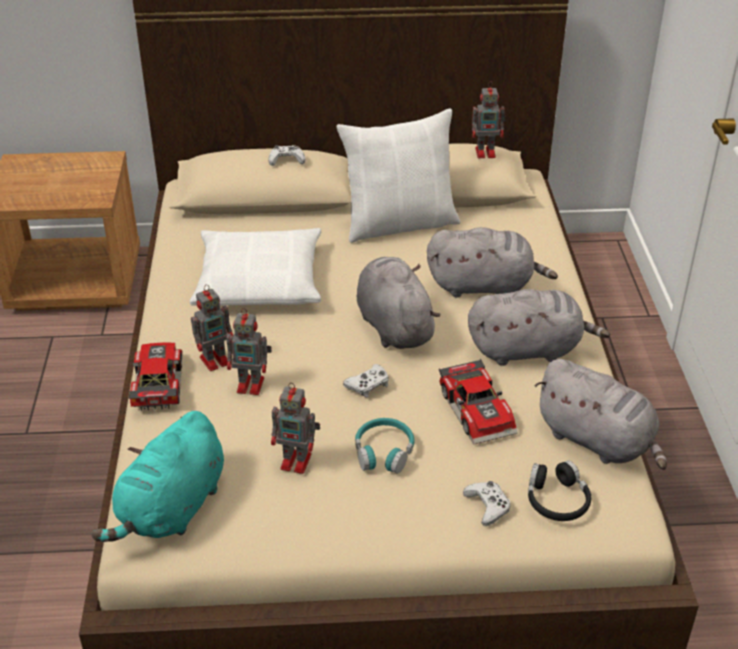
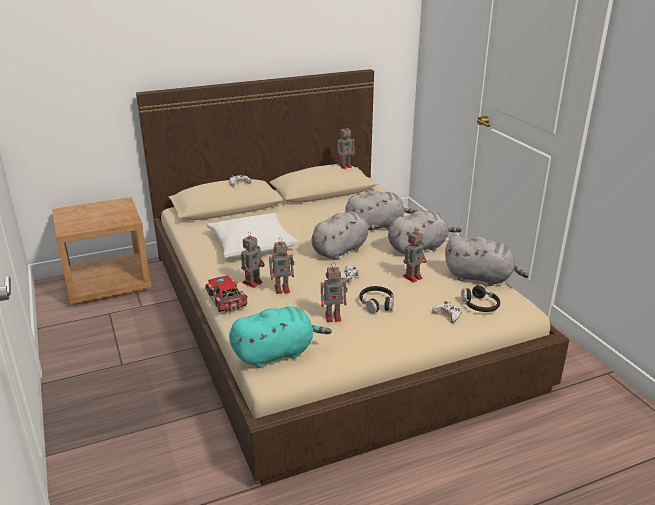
camera: 20 degrees left, 10 degrees down
(171, 509) = (276, 353): turquoise plush toy -> turquoise plush toy turned 120 degrees counterclockwise
(384, 452) = (377, 304): turquoise headphones -> black headphones
(393, 325) = (341, 250): grey plush toy -> grey plush toy turned 90 degrees clockwise
(399, 223) = (312, 207): white pillow -> none
(479, 410) = (413, 277): toy car -> toy robot

